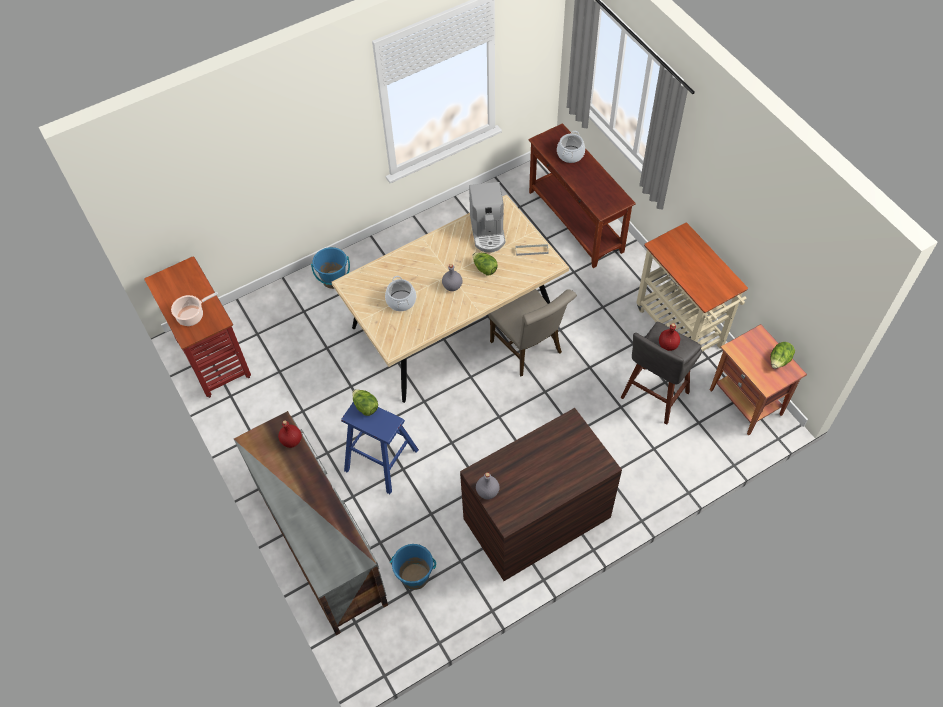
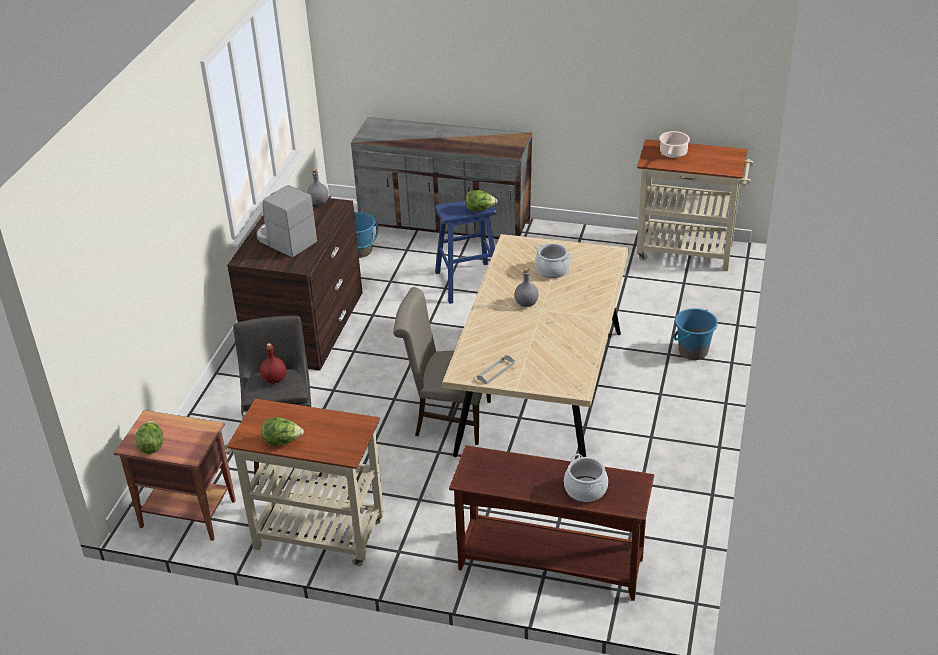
camera: 135 degrees right, 20 degrees down
(213, 358) = (687, 252): red cart -> beige cart
(291, 440) = (492, 151): red bottle -> none
(484, 269) = (518, 331): lettuce -> lettuce (282, 441)
(488, 232) = (558, 359): coffee machine -> coffee machine (285, 240)

